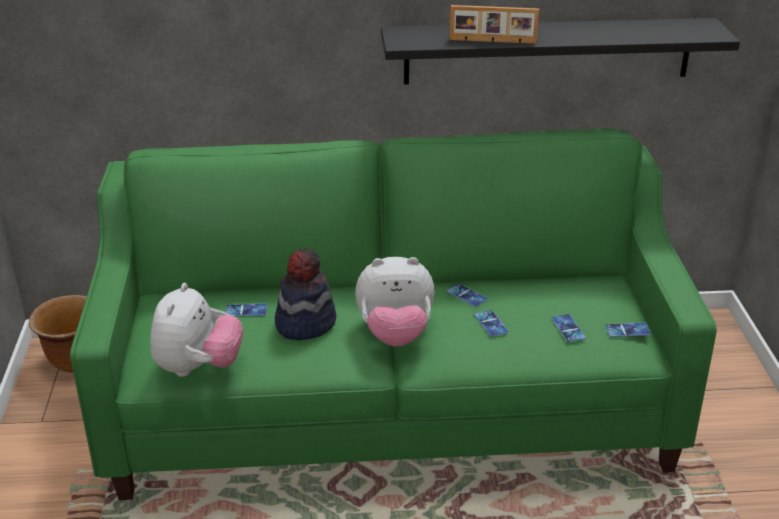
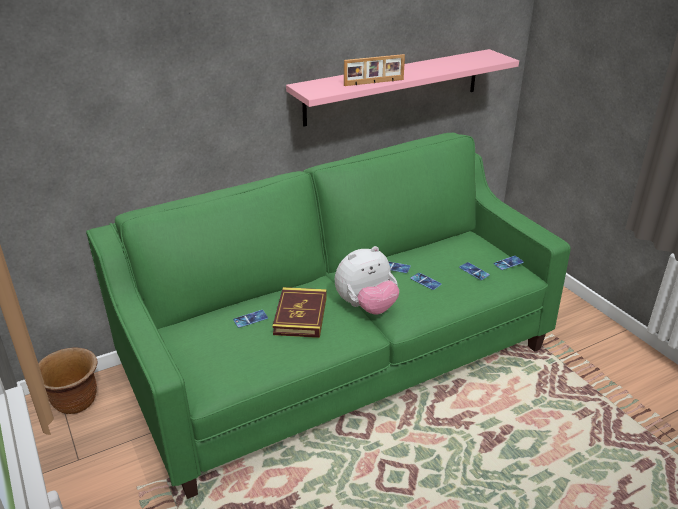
camera: 25 degrees left, 0 degrees up
(198, 367) = (246, 371): plush toy -> none
(305, 322) = (300, 315): hat -> book
(547, 51) = (394, 86): black shelf -> pink shelf

